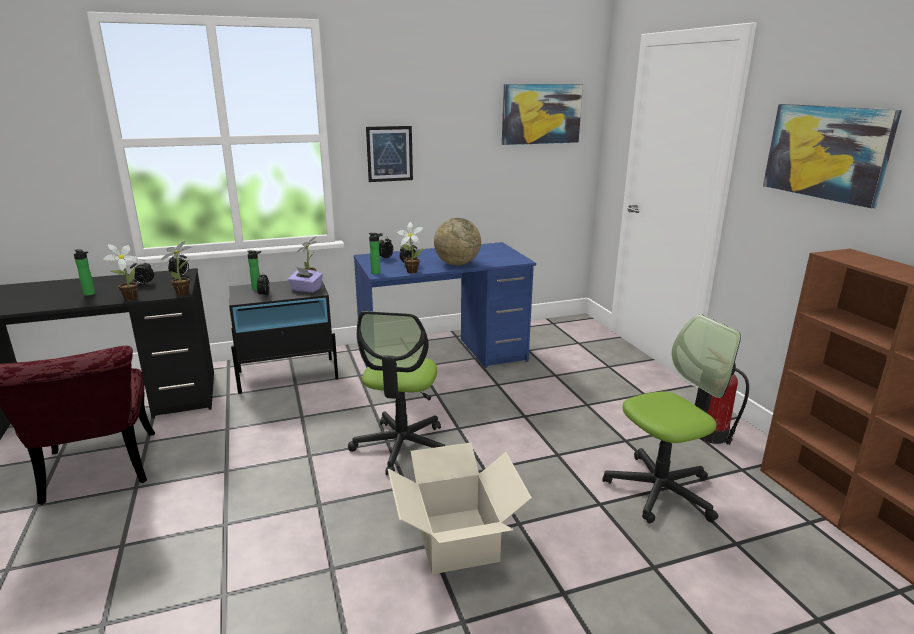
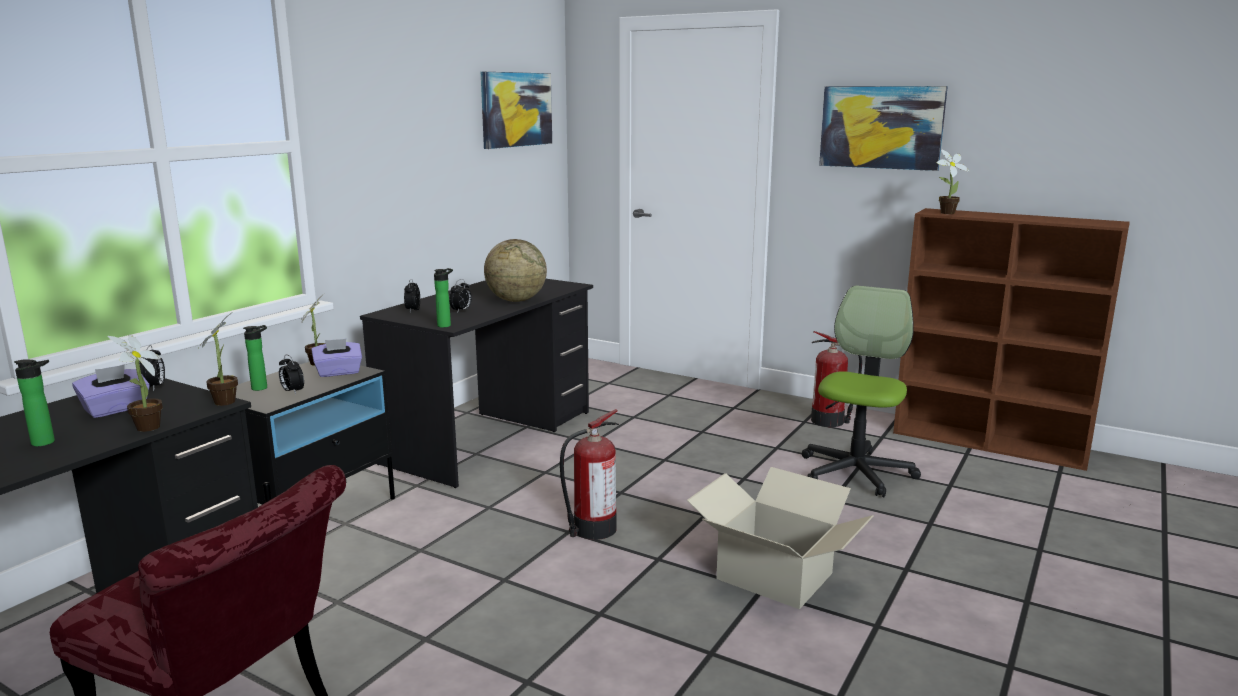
camera: 40 degrees left, 5 degrees down
(144, 284) = (116, 409): alarm clock -> purple tissue box
(389, 154) = (372, 166): picture -> none
(401, 446) = (592, 529): office chair -> fire extinguisher
(410, 271) = (482, 316): potted plant -> potted plant (945, 213)
(443, 358) = (490, 437): blue desk -> black desk

